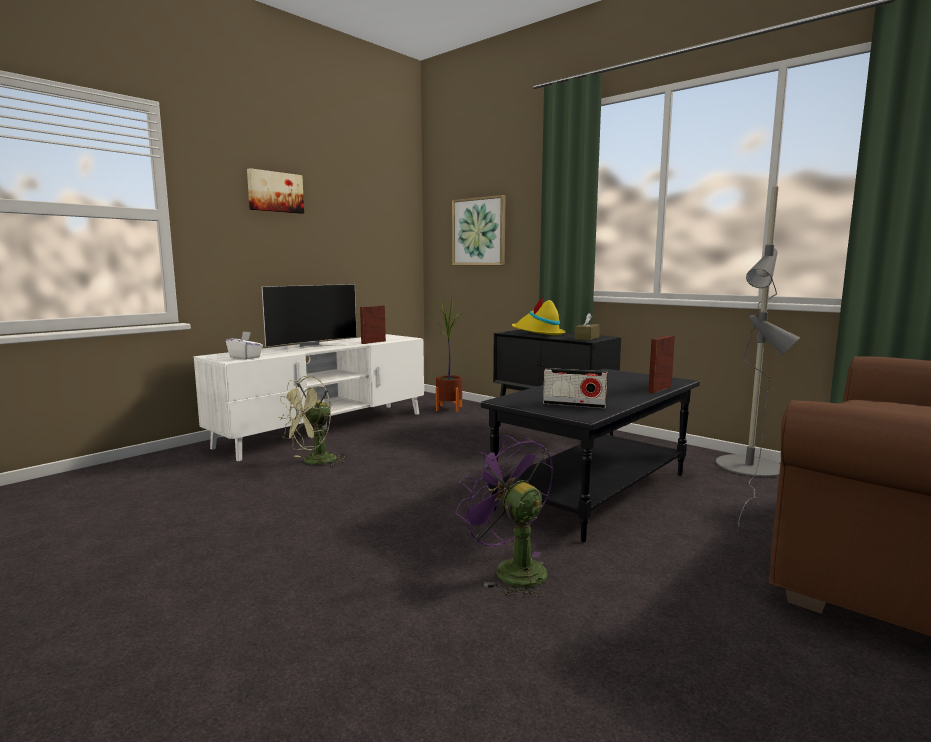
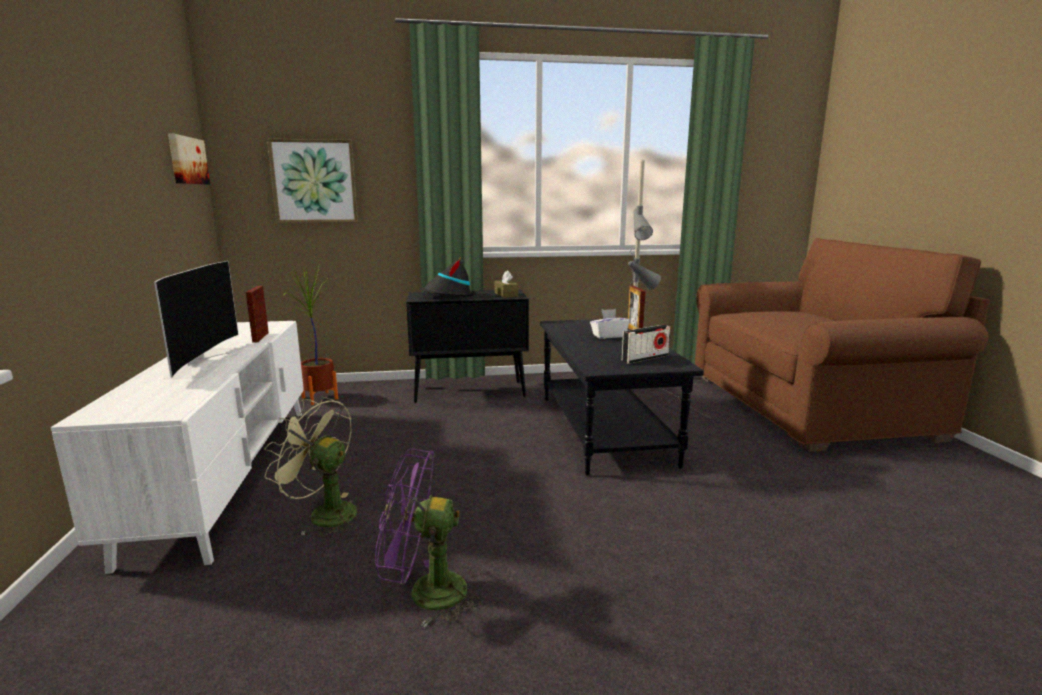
camera: 50 degrees left, 5 degrees up
(245, 357) = (173, 402): white tissue box -> white tissue box (608, 336)
(275, 192) = (65, 112): picture -> picture (187, 160)
(314, 462) = (323, 514): green fan -> green fan turned 120 degrees clockwise
(510, 570) = (698, 510): purple fan -> purple fan (425, 593)
(538, 333) = (448, 296): yellow hat -> black hat

